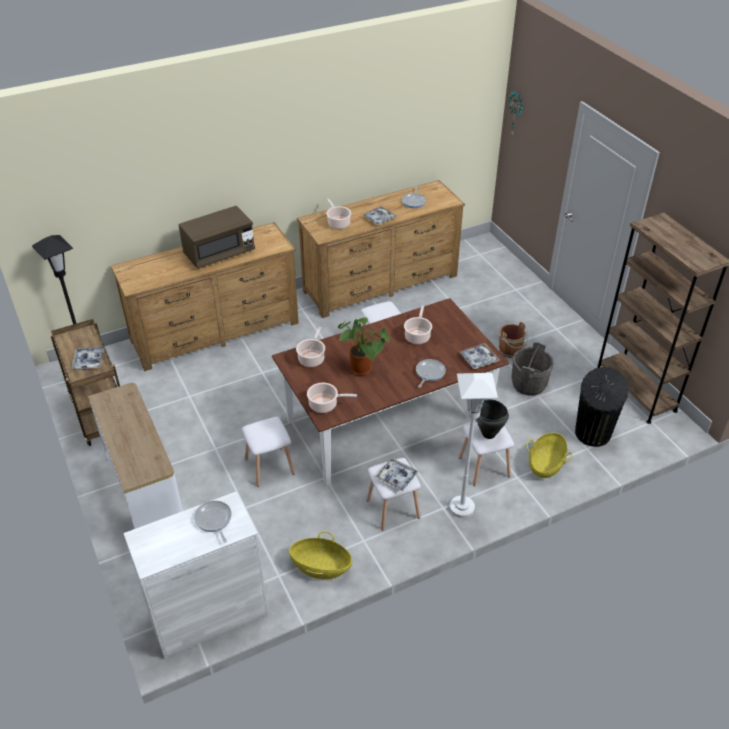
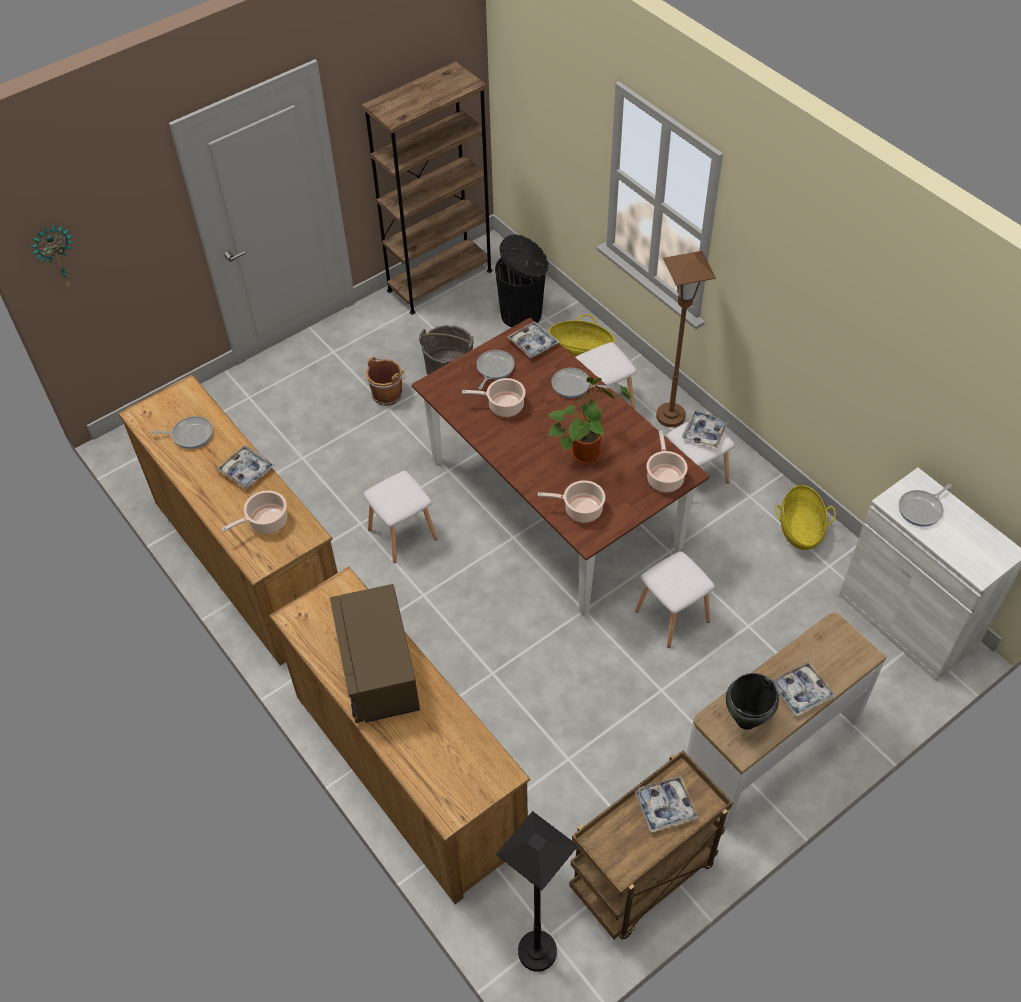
camera: 100 degrees left, 10 degrees up
(122, 436) = (801, 692): none -> tray
(219, 253) = (379, 671): brown microwave -> brown microwave turned 150 degrees counterclockwise
(456, 336) = (494, 369): none -> frying pan
(462, 508) = (670, 416): white floor lamp -> brown floor lamp
(488, 434) = (609, 360): black cooking pot -> black cooking pot (746, 720)

